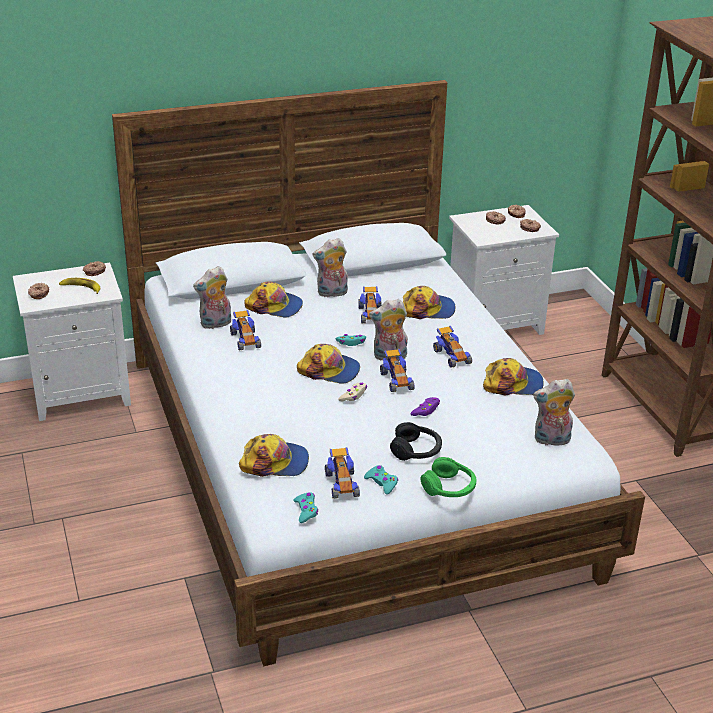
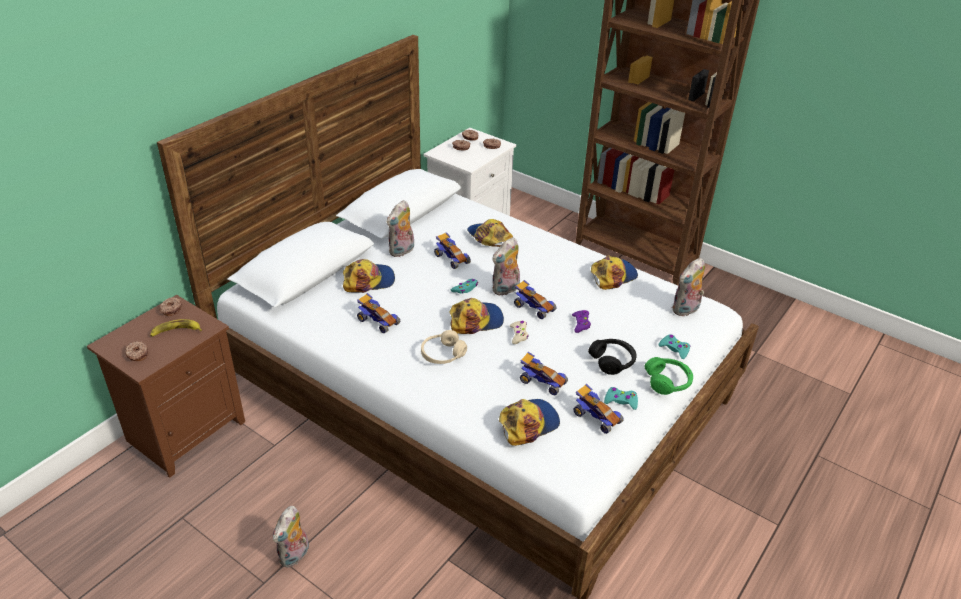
camera: 35 degrees left, 5 degrees up
(82, 392) = (186, 430): white nightstand -> brown nightstand
(215, 324) = (336, 317): plush toy -> plush toy (295, 556)
(268, 385) = (443, 354): none -> beige headphones
(306, 510) = (596, 455): turquoise game controller -> turquoise game controller (674, 349)
(427, 309) = (489, 238): cap -> cap turned 90 degrees counterclockwise
(451, 356) = (548, 270): toy car -> toy car (542, 381)

